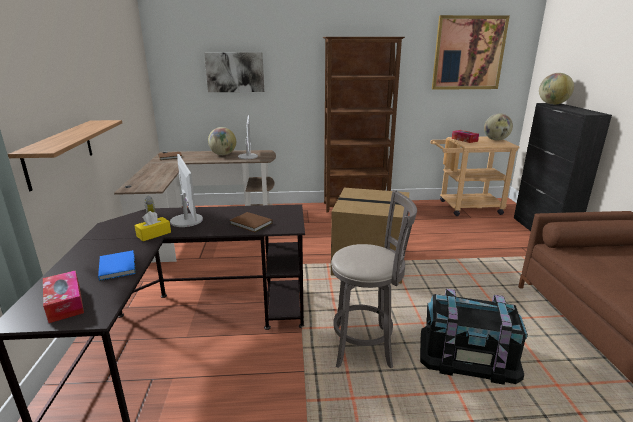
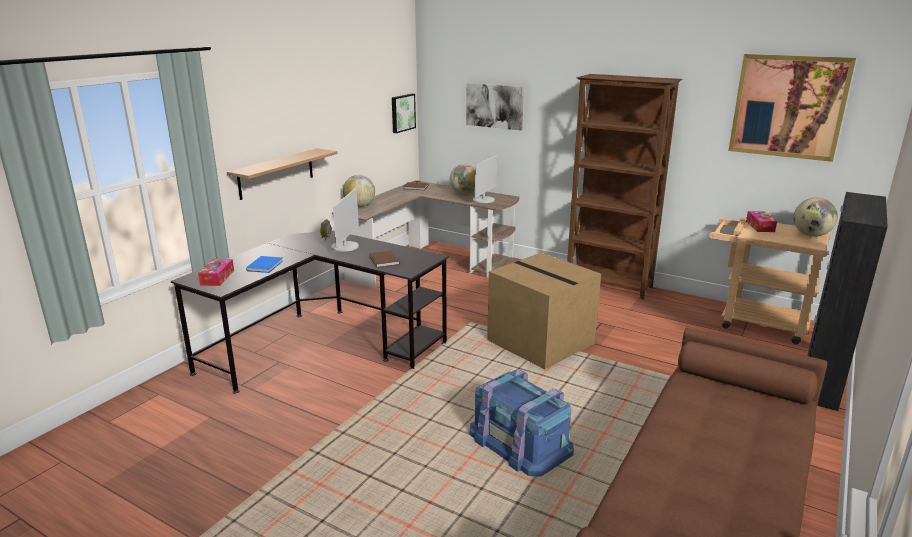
camera: 35 degrees right, 0 degrees up
(142, 85) = (402, 113): none -> picture
(154, 234) = (311, 251): yellow tissue box -> none
(366, 346) = (442, 401): grey stool -> none
(468, 354) = (520, 441): black storage box -> blue storage box
(552, 104) = (861, 197): globe -> globe (360, 206)

